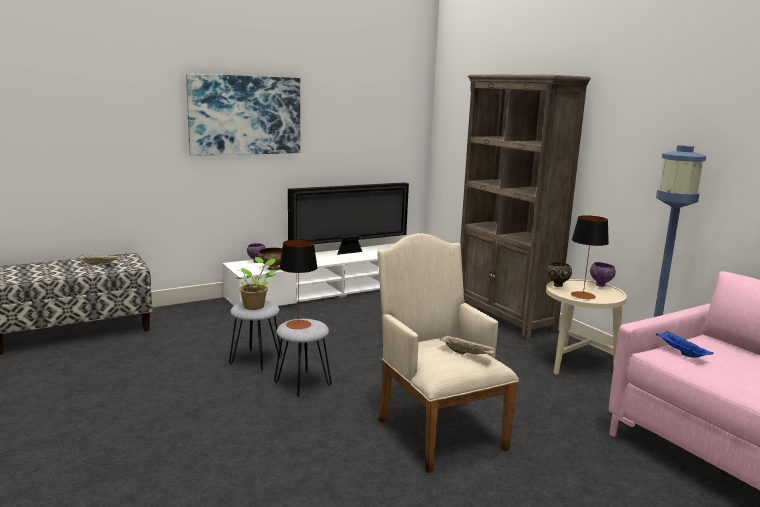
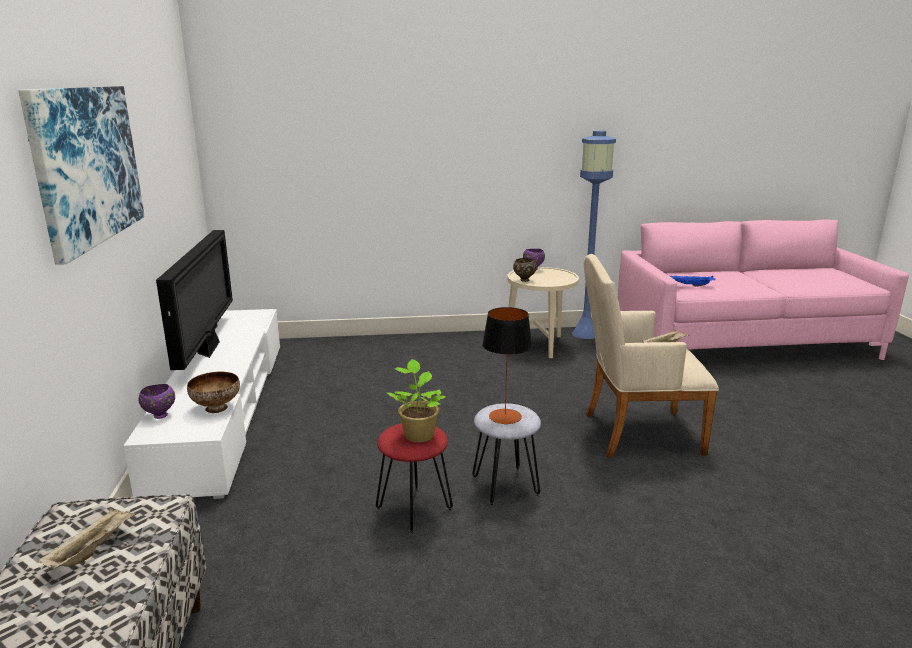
camera: 65 degrees left, 5 degrees up
(256, 360) = (413, 509): grey stool -> red stool
(504, 317) = (415, 343): brown bookcase -> none
(583, 295) = (556, 279): table lamp -> none

